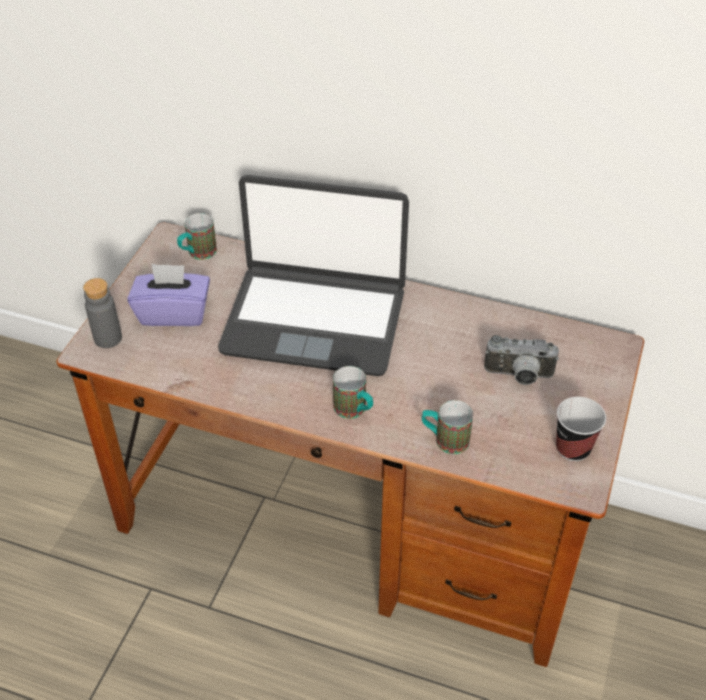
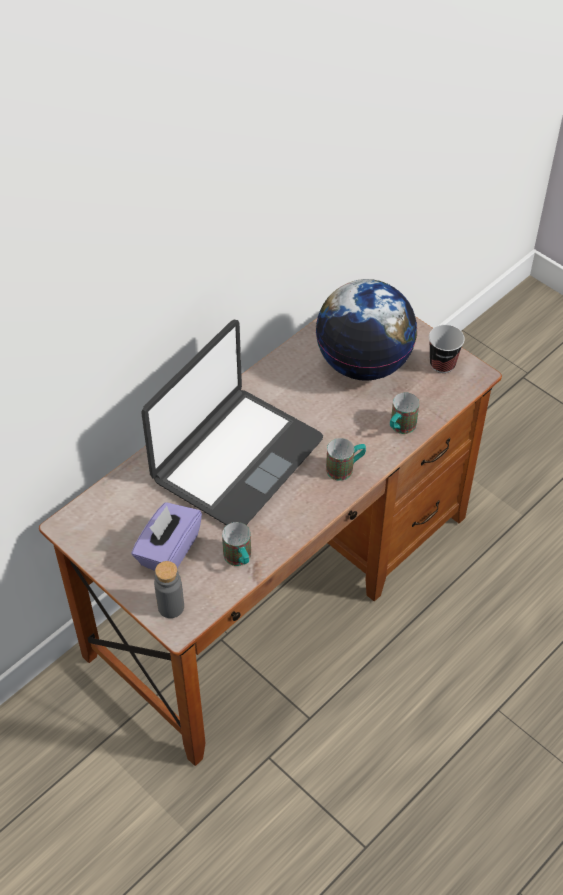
camera: 65 degrees left, 5 degrees up
(197, 254) = (103, 511): mug -> mug (239, 559)
(518, 376) = (364, 363): camera -> globe

